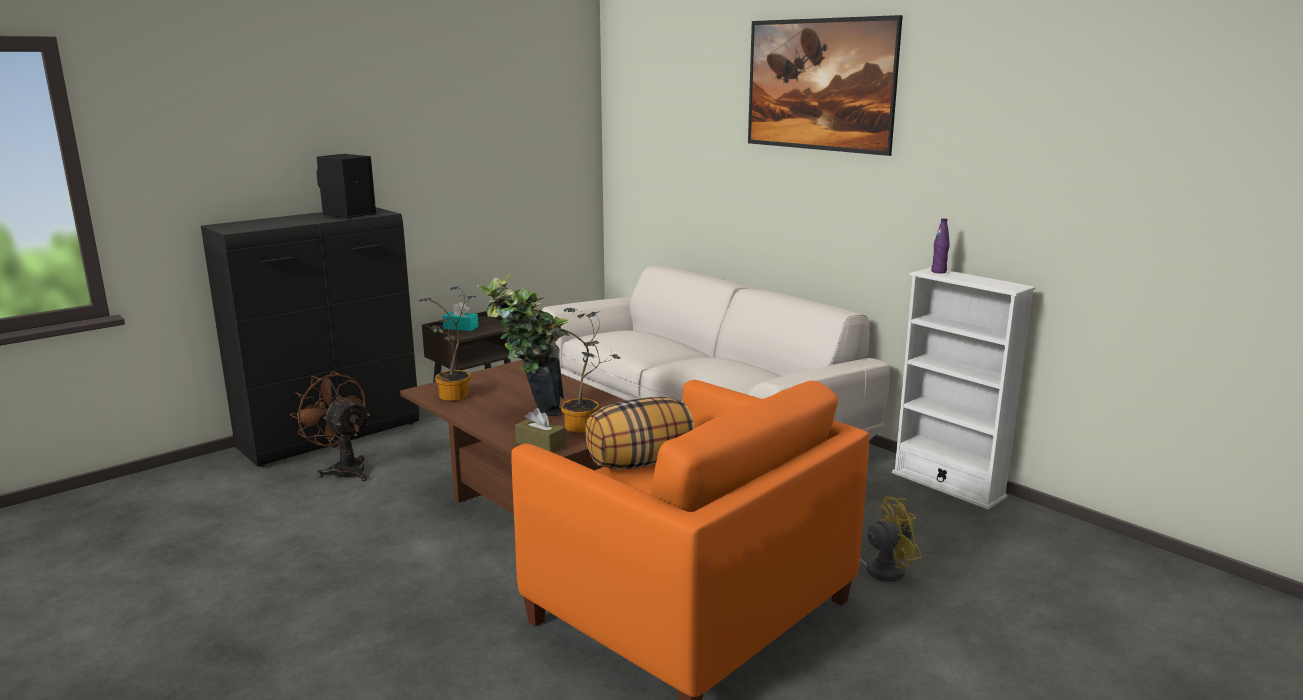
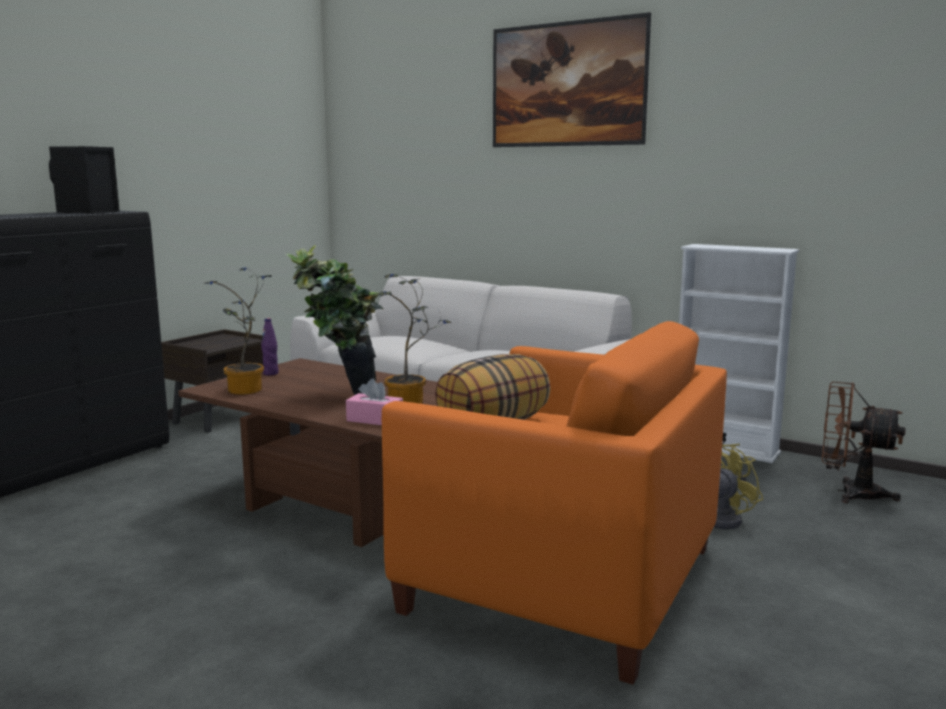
camera: 15 degrees left, 5 degrees down
(343, 469) = (98, 495): brown fan -> brown fan (850, 493)
(460, 327) = (204, 343): turquoise tissue box -> none
(540, 444) = (375, 420): brown tissue box -> pink tissue box
(938, 272) = (705, 245): purple bottle -> purple bottle (270, 373)

